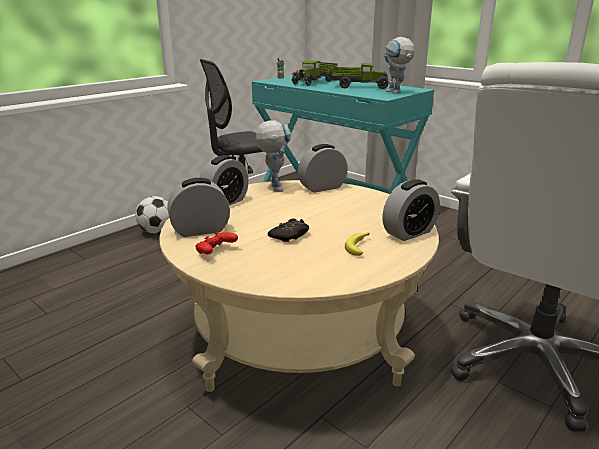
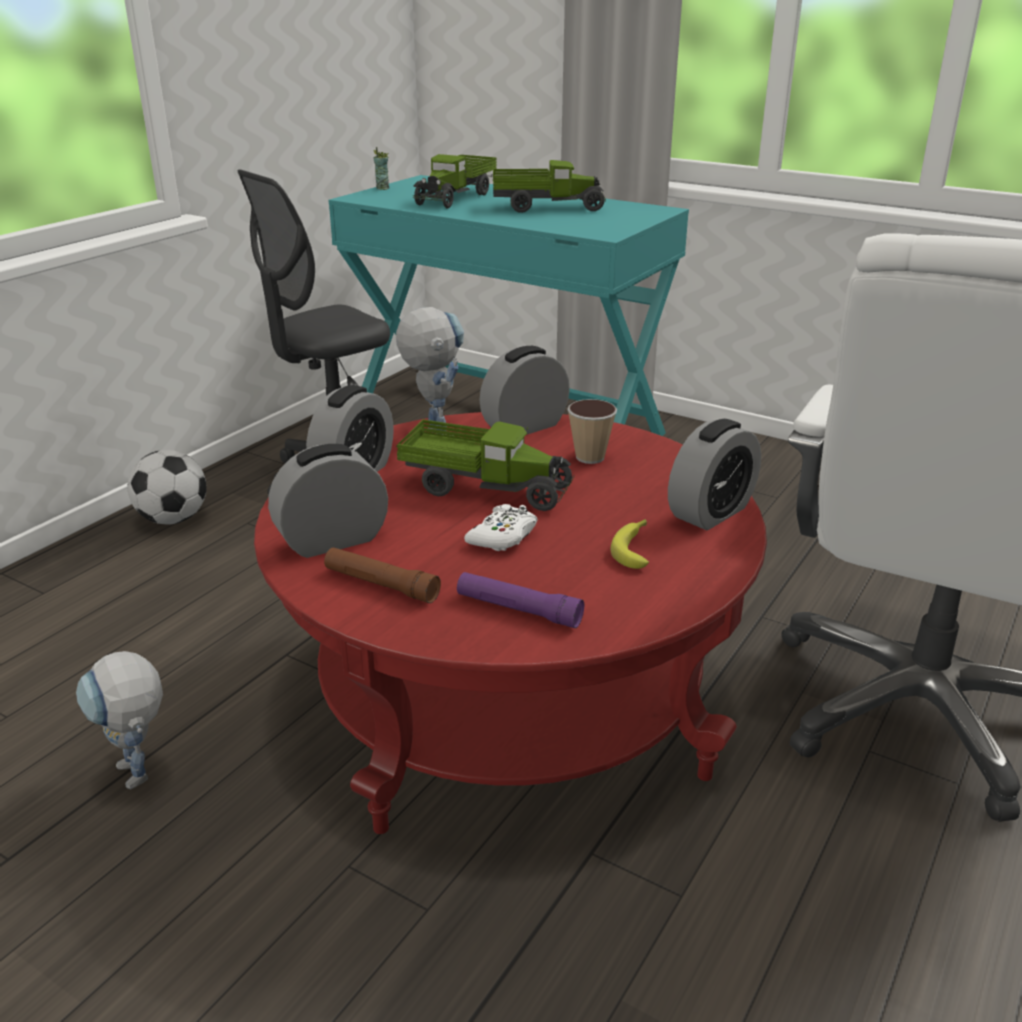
camera: 10 degrees left, 5 degrees up
(216, 252) = (381, 585): red game controller -> brown flashlight
(283, 269) = (518, 610): none -> purple flashlight
(290, 213) = (485, 488): none -> toy truck
(290, 235) = (503, 536): black game controller -> white game controller
(299, 331) = (510, 697): beige coffee table -> red coffee table
(351, 203) = (590, 457): none -> cup
(396, 92) = (623, 220): toy robot -> toy robot (141, 779)

